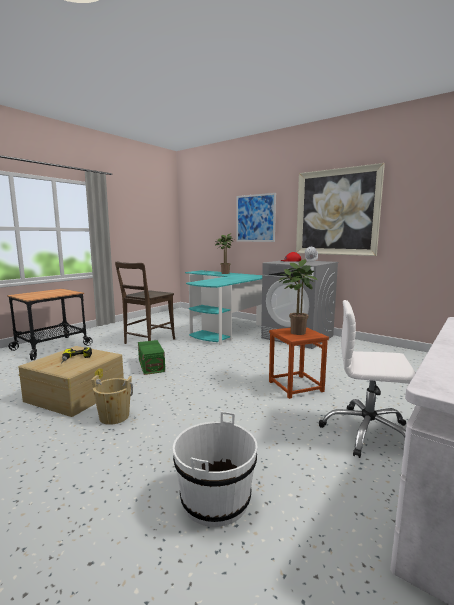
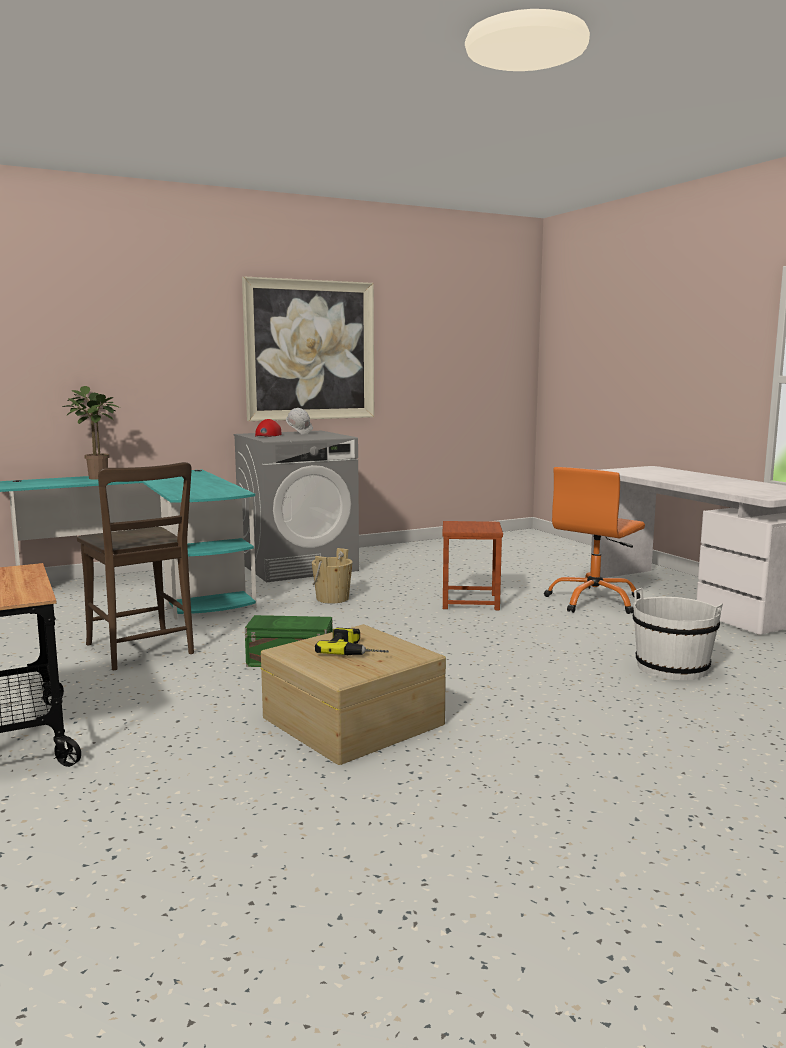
camera: 65 degrees left, 0 degrees up
(114, 417) = (470, 697): beige bucket -> beige bucket (332, 598)
(255, 218) = (147, 354): picture -> none
(295, 332) = (468, 526): potted plant -> none
(367, 433) = (594, 601): white office chair -> orange office chair

